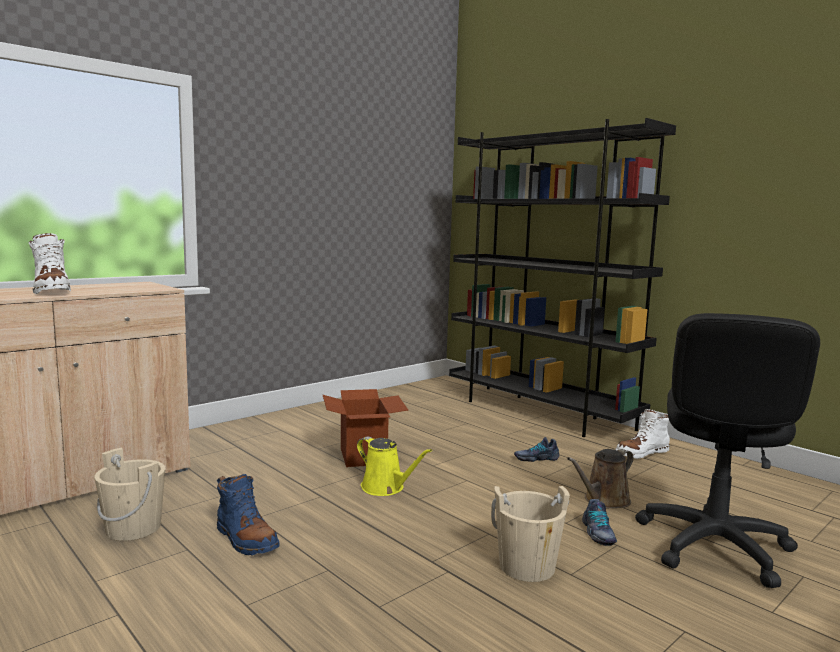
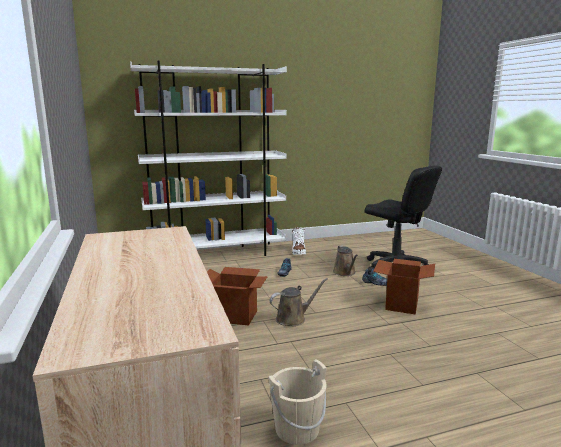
camera: 65 degrees left, 5 degrees up
(51, 291) = (145, 266): white boot -> none
(246, 539) = (341, 377): blue boot -> none
(385, 488) = (293, 319): yellow watering can -> brown watering can
(527, 566) = (401, 304): beige bucket -> cardboard box
(540, 412) = (217, 254): black bookcase -> white bookcase

